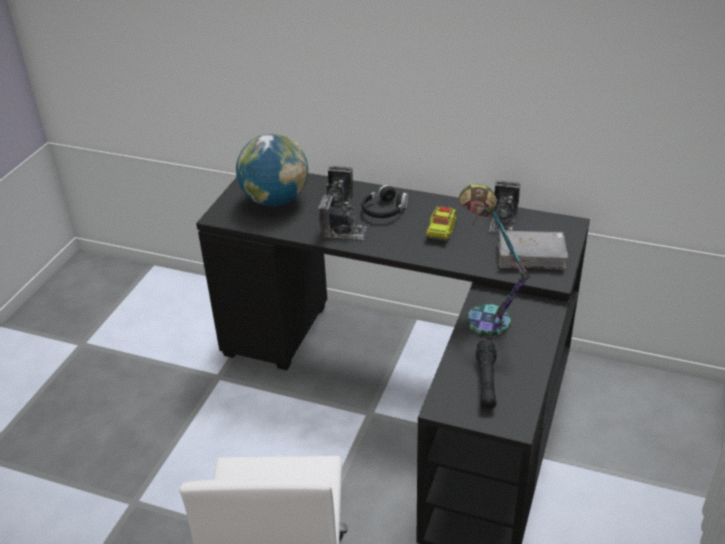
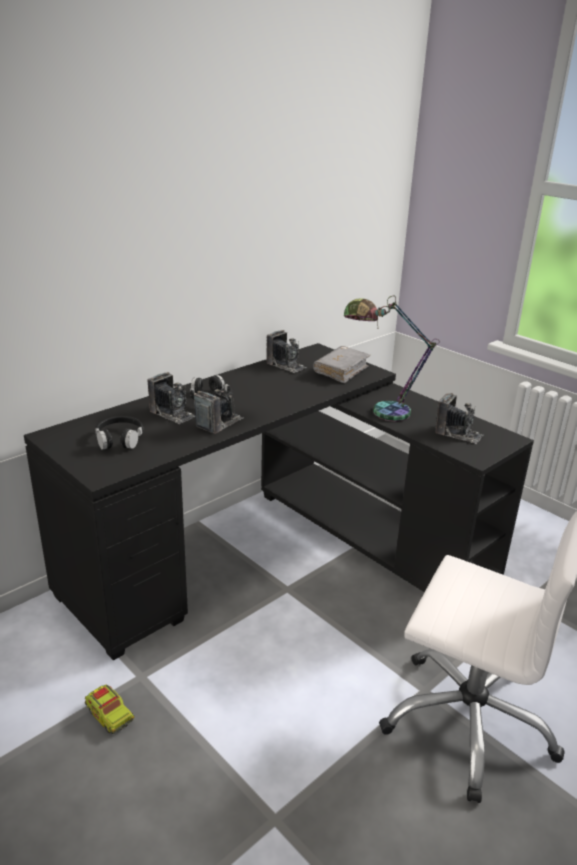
camera: 65 degrees left, 10 degrees down
(275, 200) = (119, 439): globe -> black headphones
(441, 230) = (270, 387): toy truck -> toy truck (109, 715)
(486, 381) = (458, 434): black flashlight -> camera

